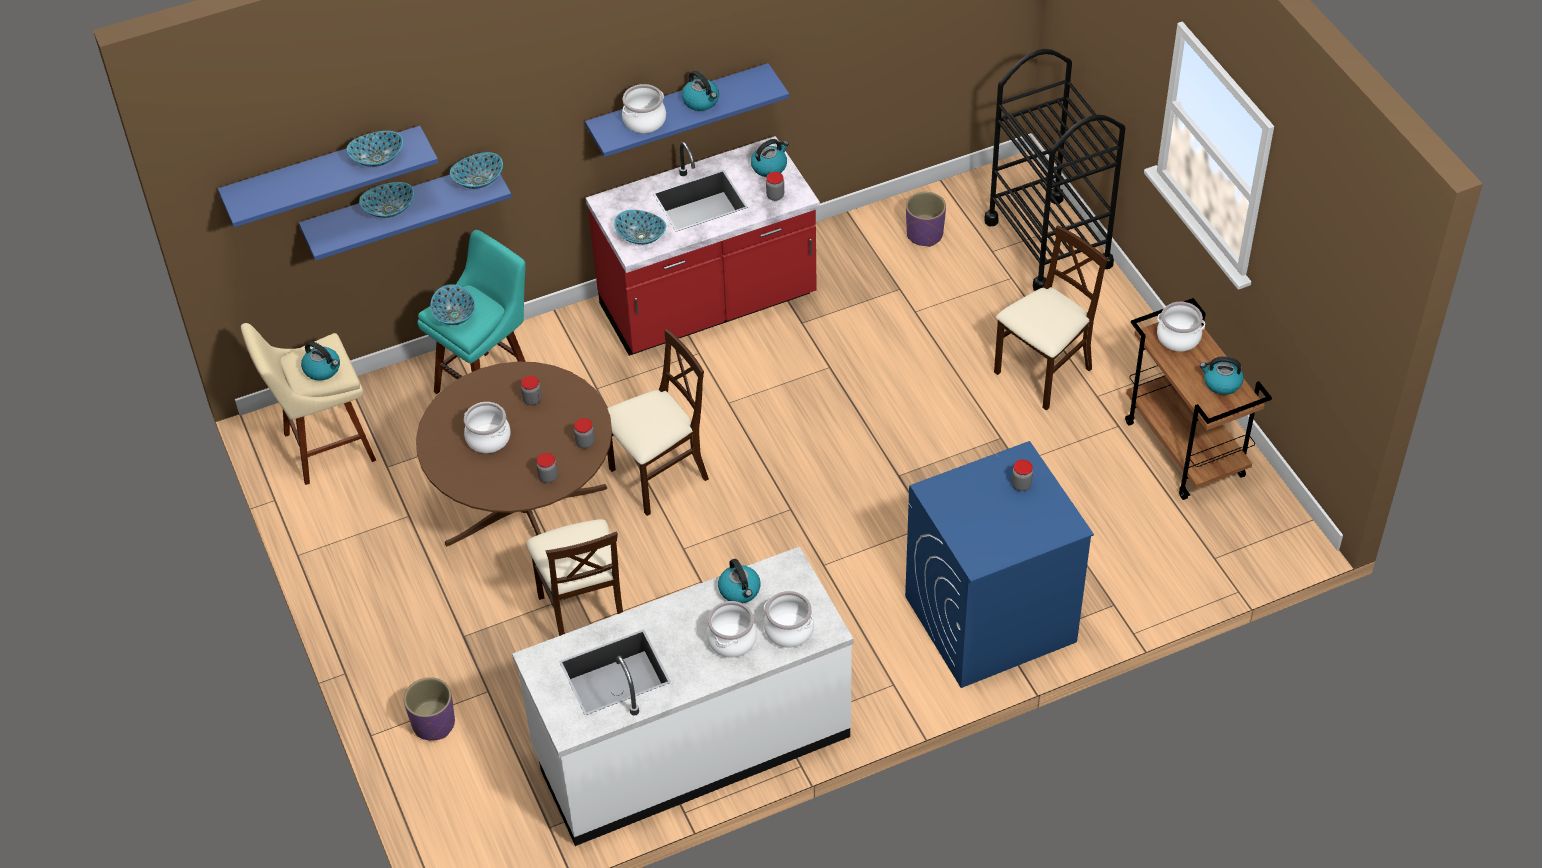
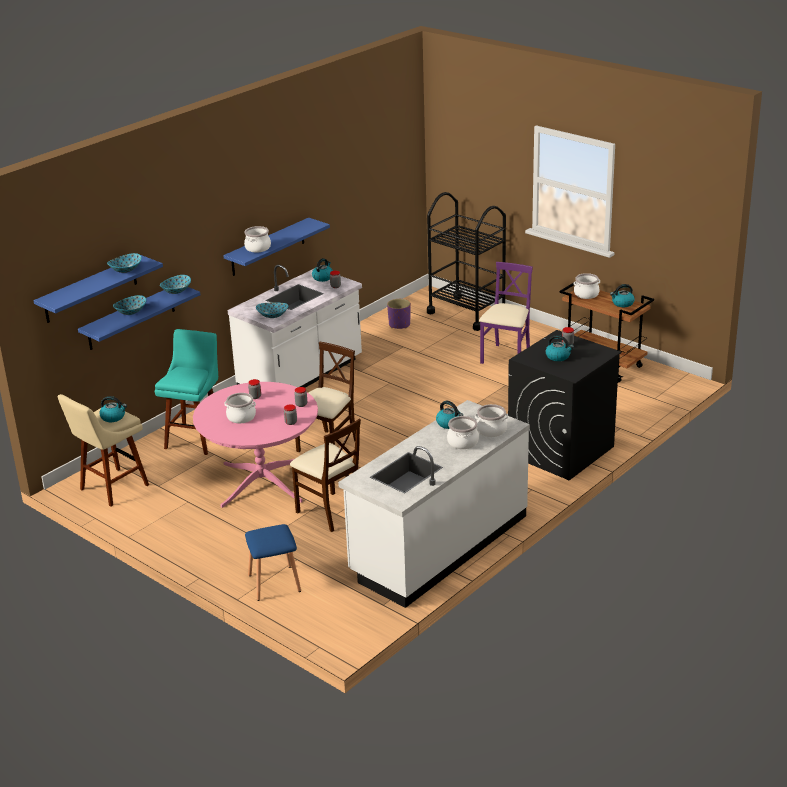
camera: 25 degrees left, 20 degrees down
(433, 723) = (273, 582): purple planter -> blue stool
(454, 315) = (179, 378): bowl -> none
(527, 515) = (262, 482): brown dining table -> pink dining table
(701, 101) = (284, 236): kettle -> kettle (558, 356)
(708, 304) = (301, 377): red counter -> white counter
(989, 619) = (560, 451): blue washing machine -> black washing machine
(1043, 373) = (506, 357): beige chair -> purple chair

